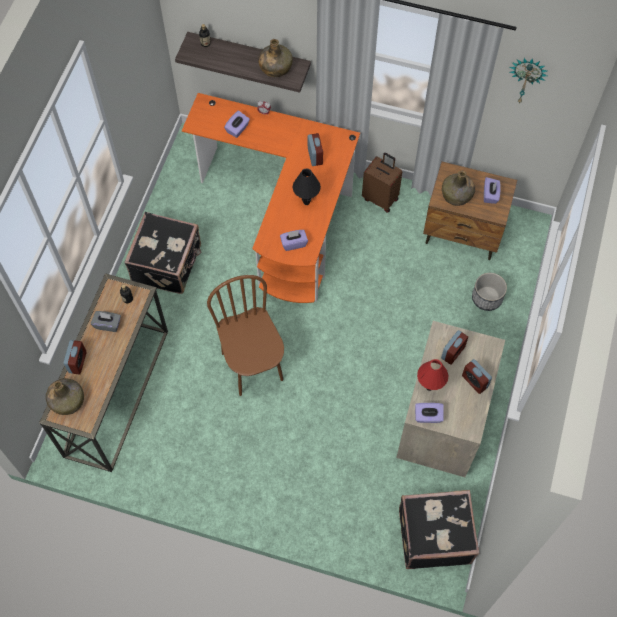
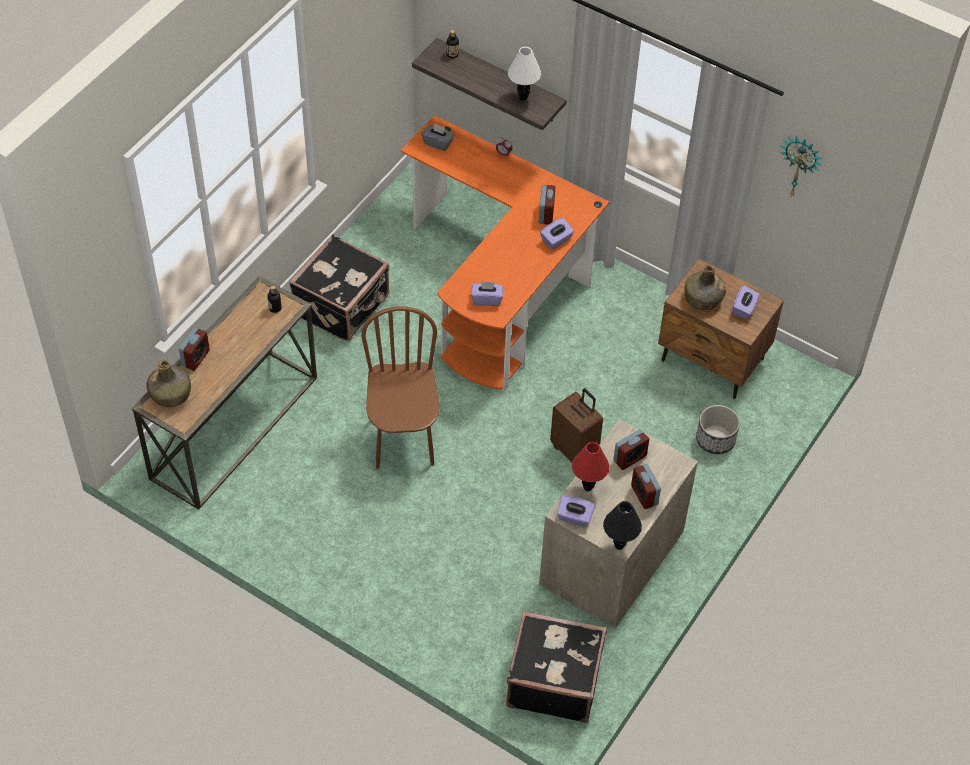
camera: 15 degrees right, 10 degrees down
(108, 324) = (243, 328): grey tissue box -> grey tissue box (438, 143)
(237, 129) = (466, 164): purple tissue box -> purple tissue box (556, 240)
(275, 67) = (523, 97): green bottle -> white table lamp
(306, 202) = (518, 259): black table lamp -> black table lamp (619, 545)
(381, 198) = (624, 297): brown suitcase -> brown suitcase (575, 450)

